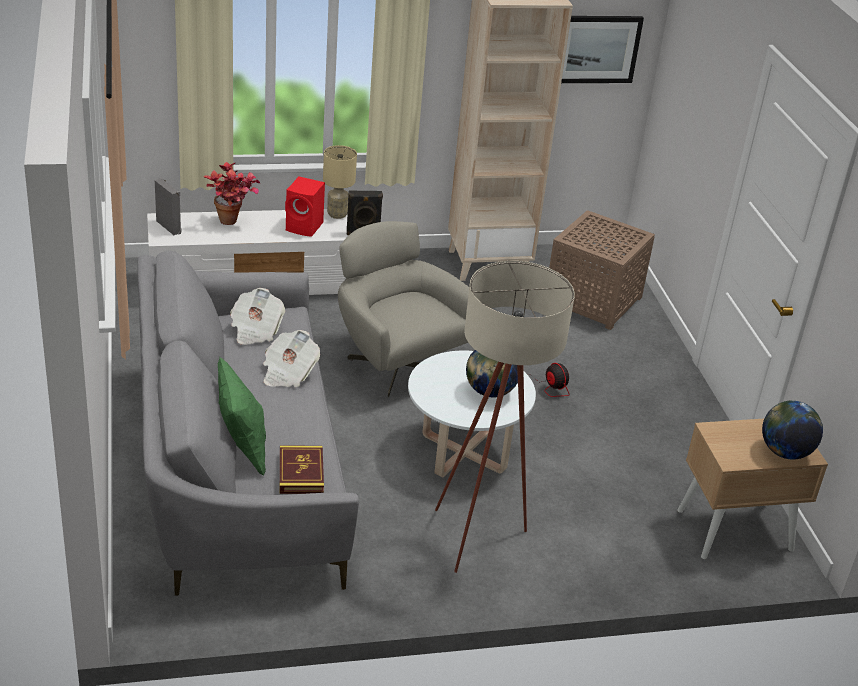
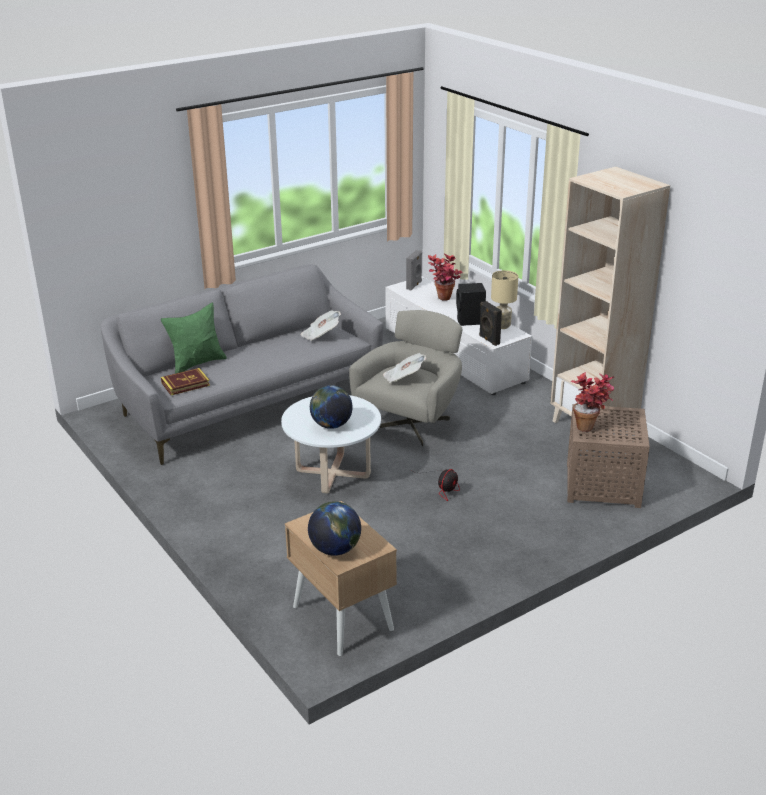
camera: 70 degrees right, 5 degrees down
(288, 373) = (284, 355): newspaper -> newspaper (403, 378)
(305, 227) = (470, 321): red speaker -> black speaker
(484, 536) = (247, 502): beige floor lamp -> none
(596, 49) = (704, 266): picture -> none
(603, 247) = (590, 427): none -> potted plant

